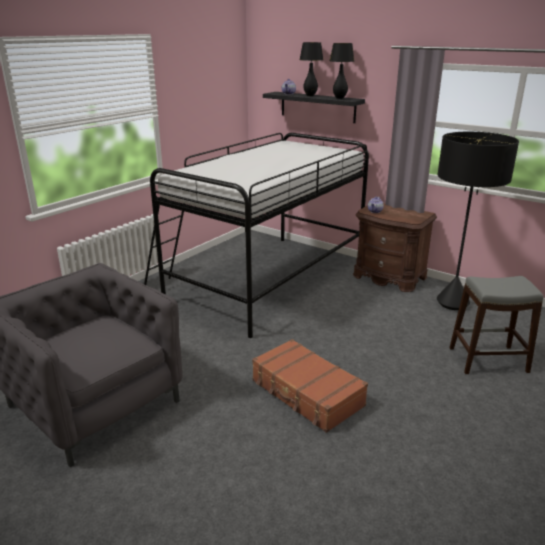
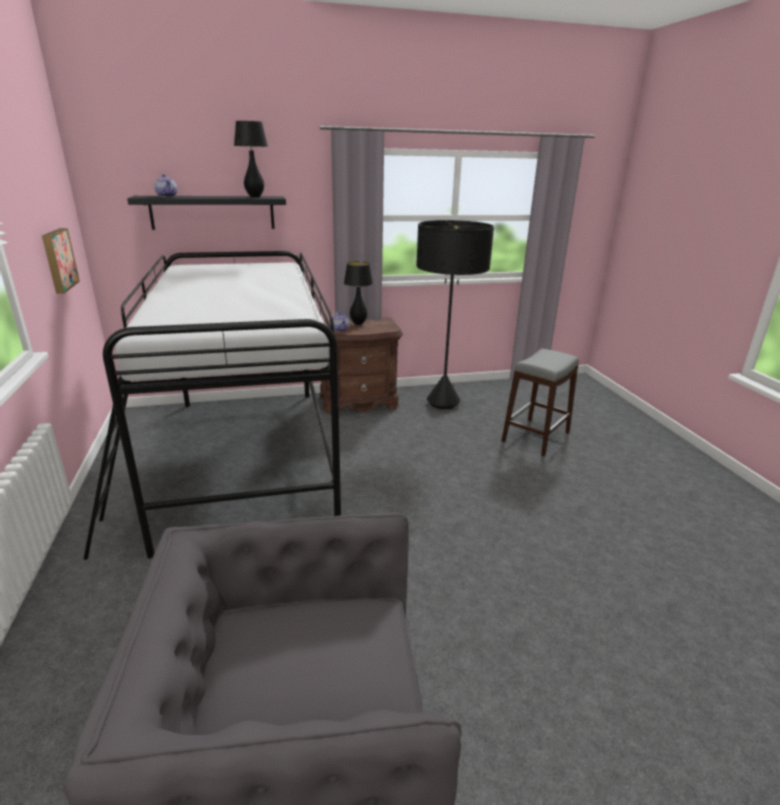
camera: 50 degrees left, 0 degrees up
(211, 128) = (58, 260): none -> picture
(306, 394) = (486, 552): brown suitcase -> none
(310, 95) = (207, 196): black table lamp -> black table lamp (358, 323)

